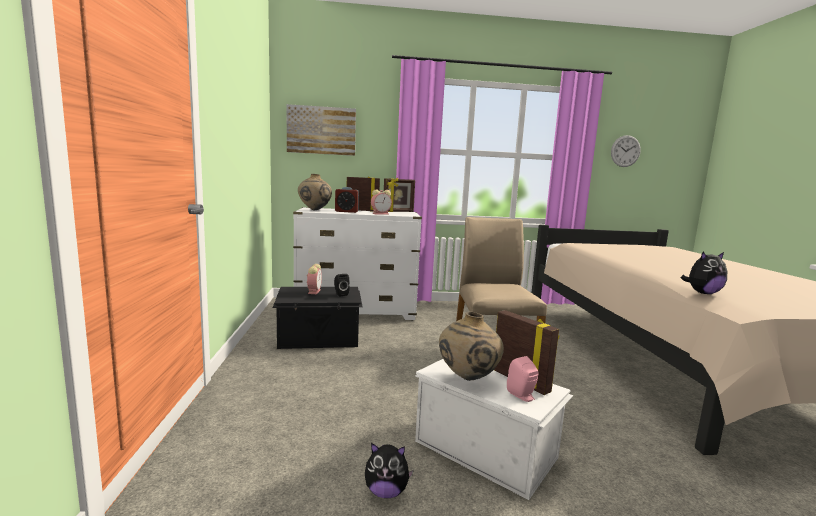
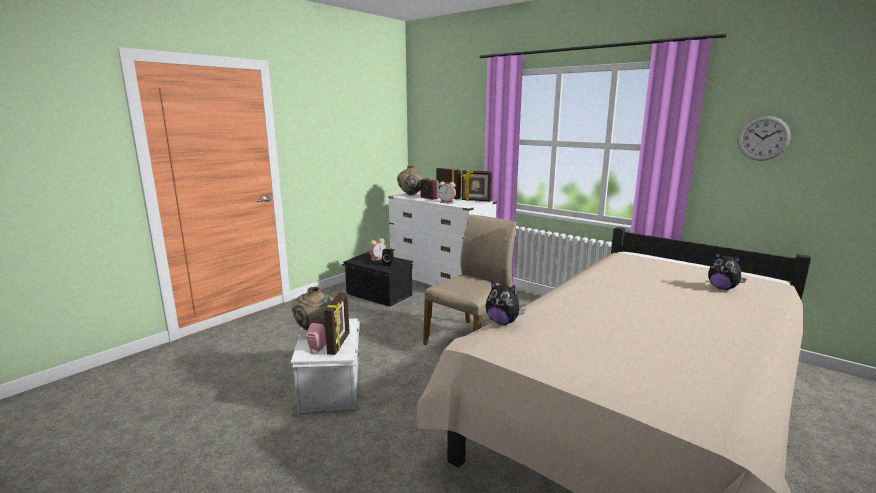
camera: 45 degrees right, 5 degrees up
(321, 130) = (437, 126): picture -> none
(386, 491) = (257, 376): plush toy -> plush toy (722, 288)

